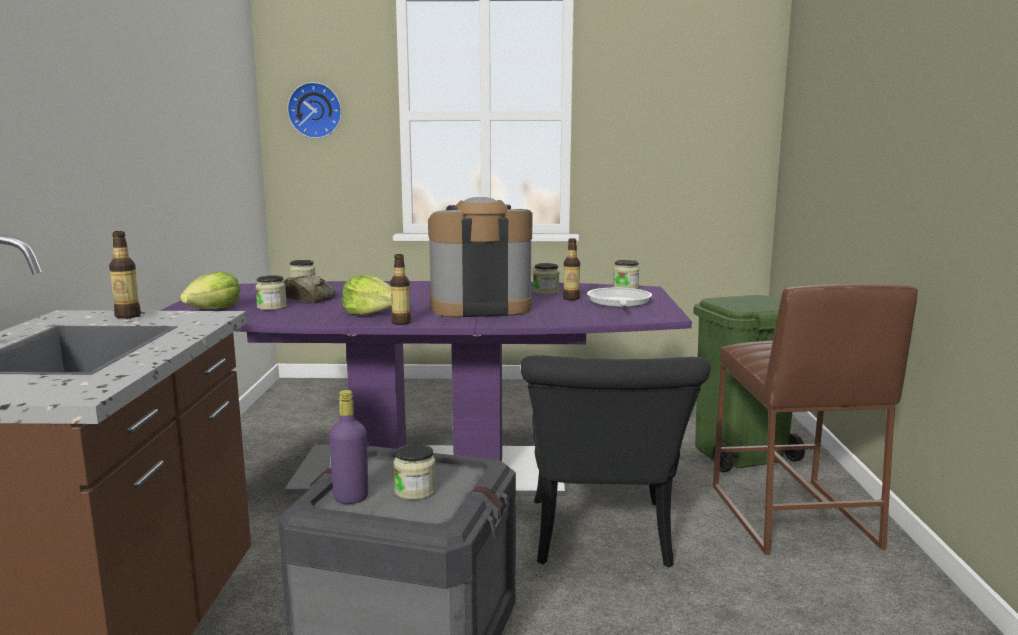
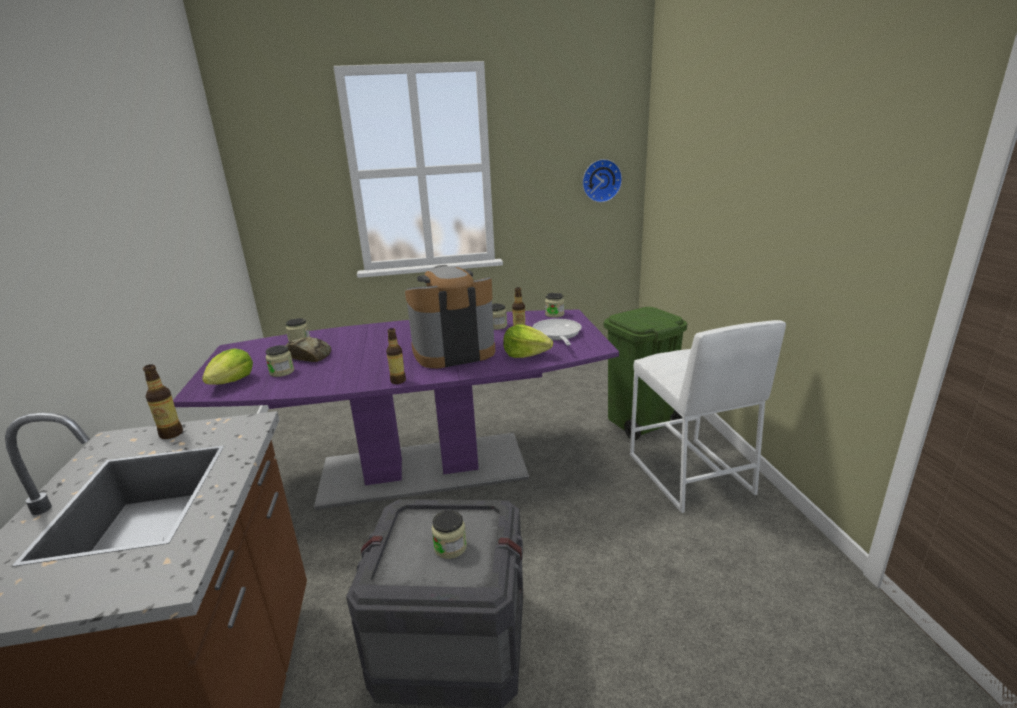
camera: 10 degrees left, 10 degrees up
(315, 110) = (276, 175): wall clock -> wall clock (601, 180)
(351, 498) = (401, 565): purple bottle -> none
(370, 313) = (368, 371): lettuce -> lettuce (526, 354)
(602, 542) = (567, 519): black chair -> none
(791, 516) = (688, 474): brown stool -> white stool

